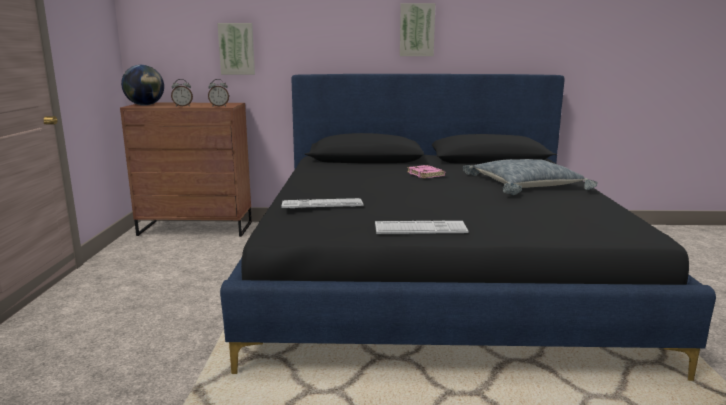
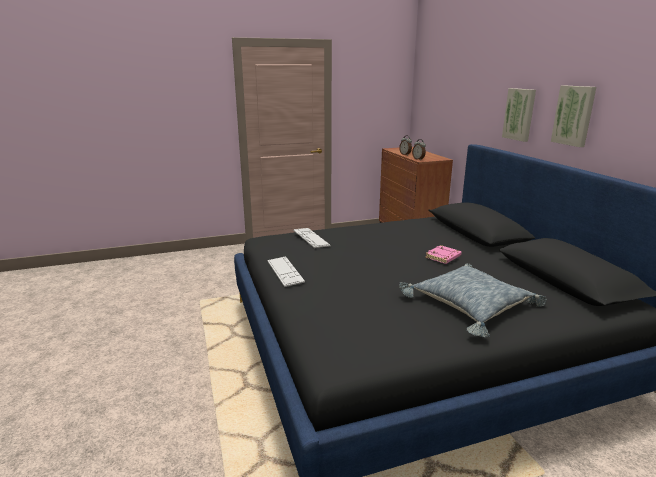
camera: 70 degrees right, 5 degrees up
(145, 105) = (397, 149): globe -> none
(237, 49) = (455, 116): picture -> picture (520, 114)

